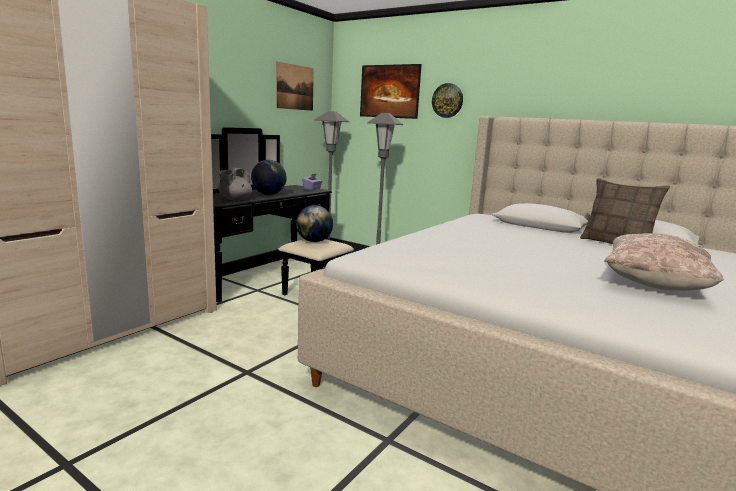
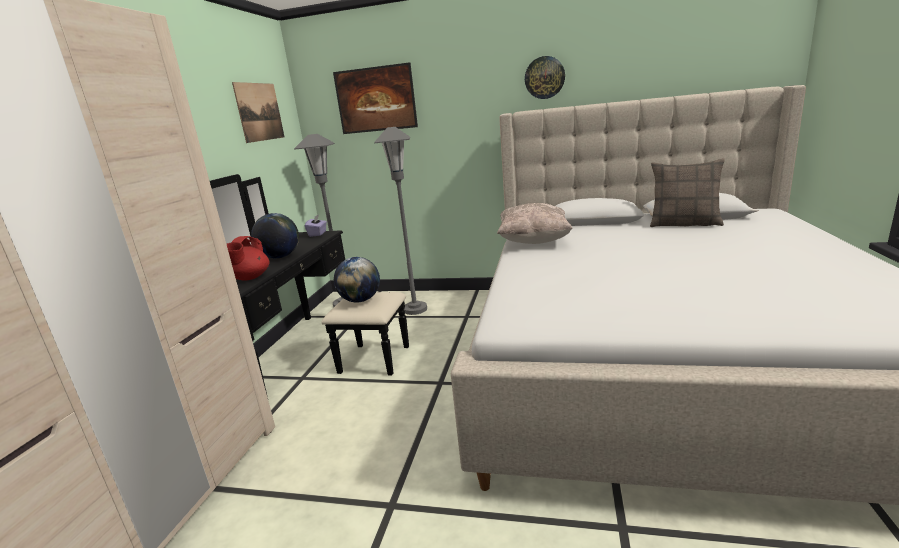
camera: 20 degrees left, 5 degrees up
(234, 199) = (249, 278): grey teapot -> red teapot
(447, 100) = (451, 101): wall clock -> wall clock (544, 77)
(654, 285) = (792, 266): beige pillow -> beige pillow (533, 241)

